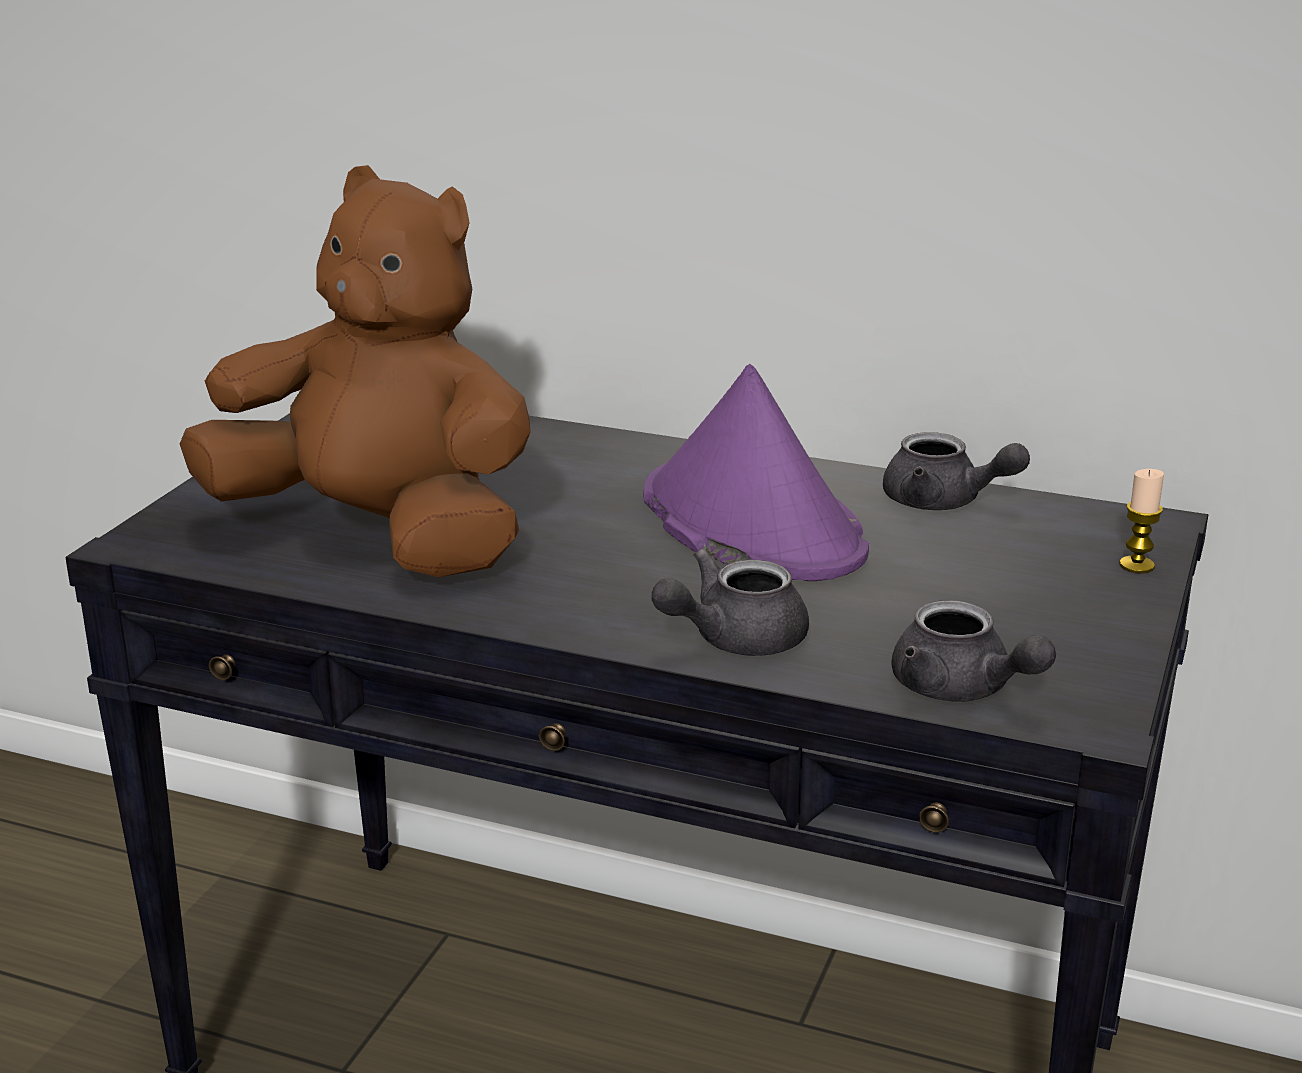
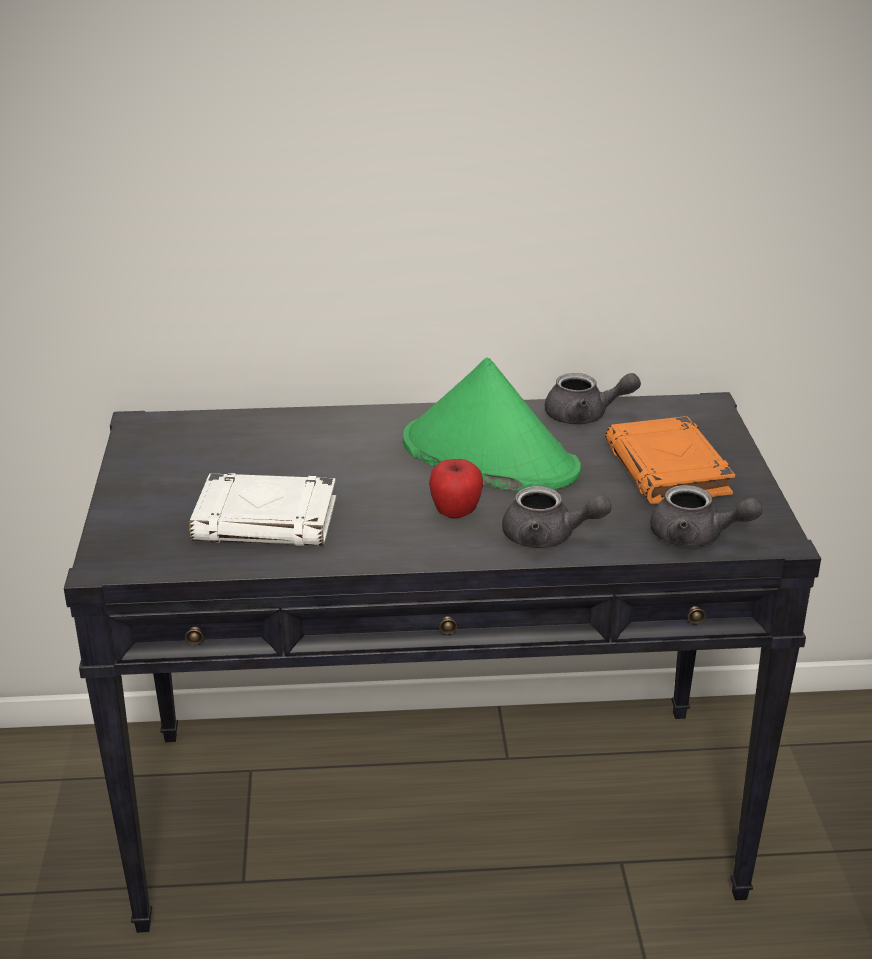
camera: 25 degrees left, 5 degrees up
(379, 536) = (267, 520): brown plush toy -> white book
(632, 581) = (455, 513): none -> apple
(733, 639) = (548, 537): grey teapot -> grey teapot turned 105 degrees counterclockwise
(750, 523) = (488, 456): purple hat -> green hat
(1005, 593) = (668, 470): none -> orange book
(1136, 565) = (720, 435): candle -> none

